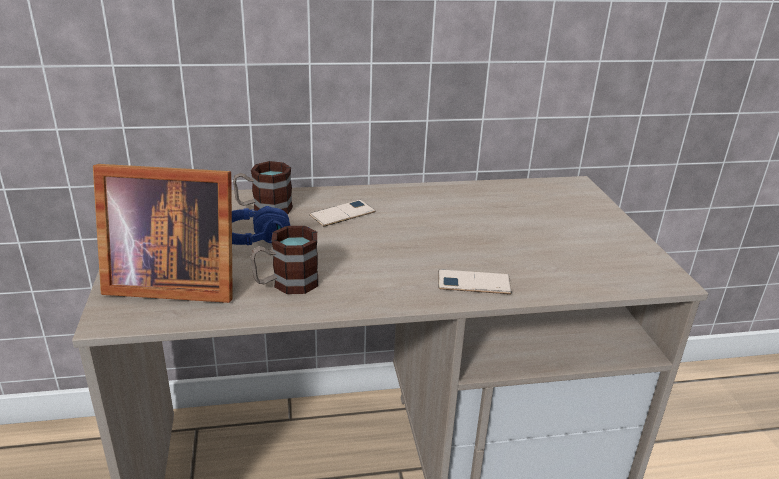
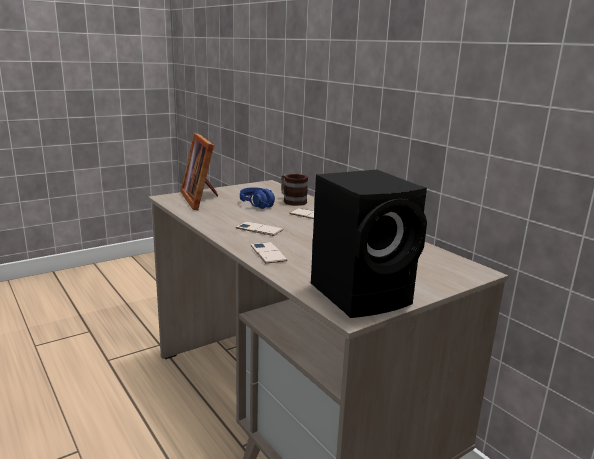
camera: 65 degrees right, 10 degrees down
(286, 284) = (221, 216): mug -> none
(373, 266) = (259, 229): none -> phone
(620, 257) = (363, 294): none -> black speaker

